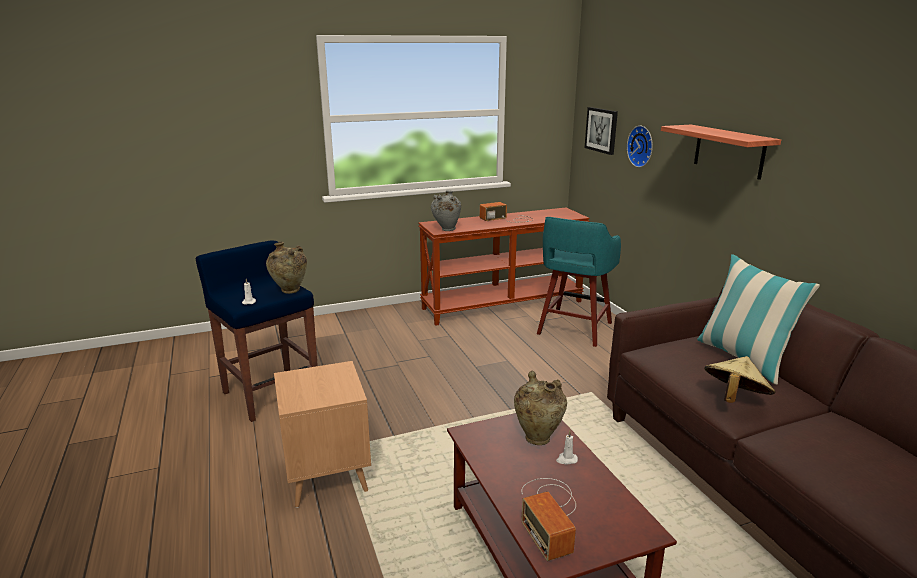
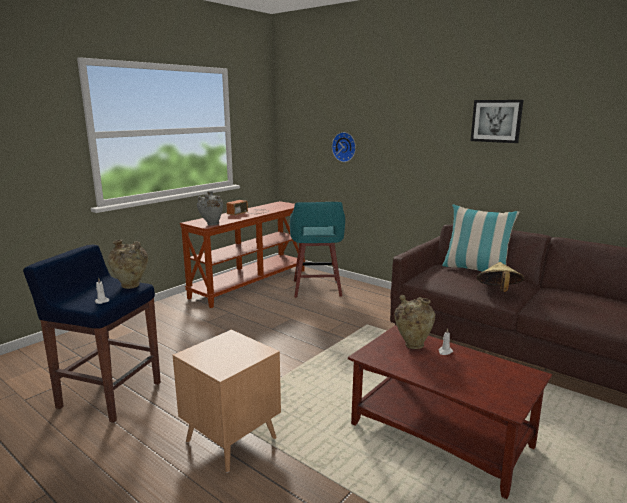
camera: 30 degrees left, 5 degrees down
(550, 513) = (474, 384): radio -> none
(601, 130) = (304, 139): picture -> picture (496, 121)
(729, 151) = (420, 141): shelf -> none

